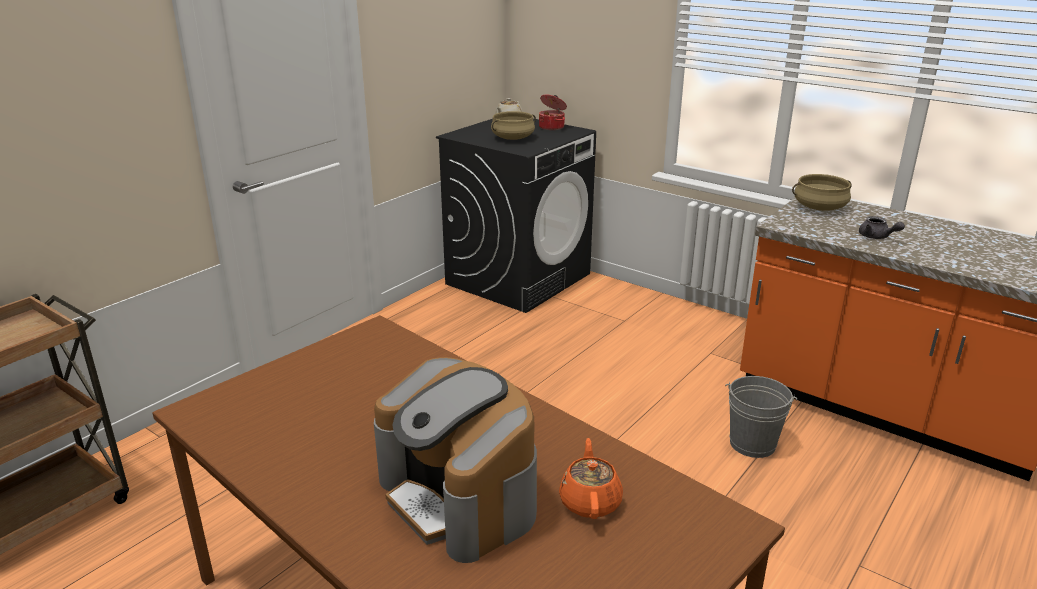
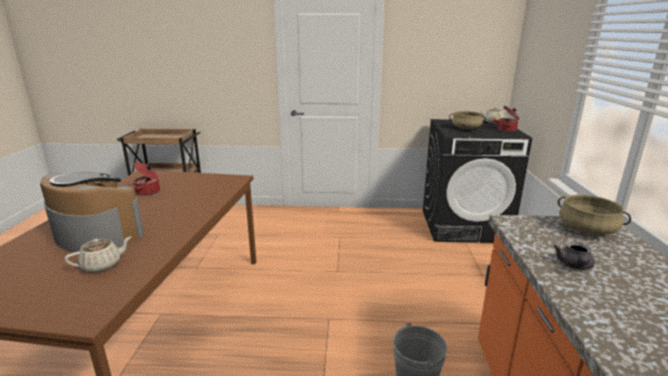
camera: 55 degrees right, 5 degrees down
(315, 420) = (148, 191): none -> cooking pot
(460, 497) = (96, 234): coffee machine -> coffee machine turned 105 degrees clockwise
(590, 501) = (102, 265): orange teapot -> beige teapot

